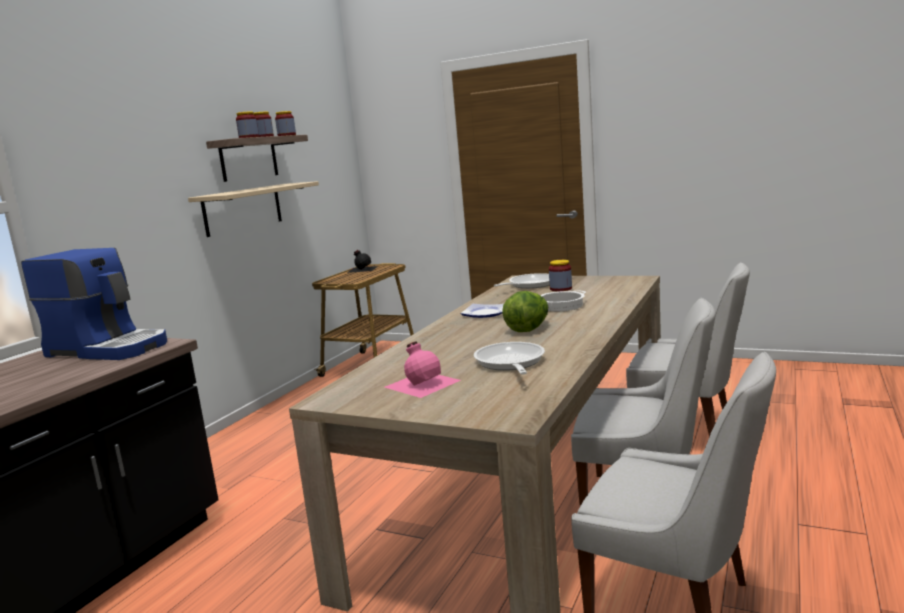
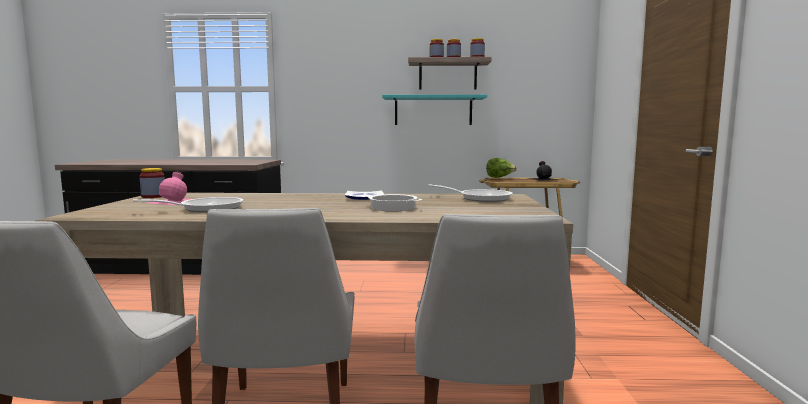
camera: 65 degrees right, 5 degrees down
(109, 348) = (244, 161): coffee machine -> none
(243, 209) = (433, 111): beige shelf -> turquoise shelf
(528, 329) = (308, 206): lettuce -> lettuce (499, 178)
(561, 289) = (469, 204): jar -> jar (153, 196)

